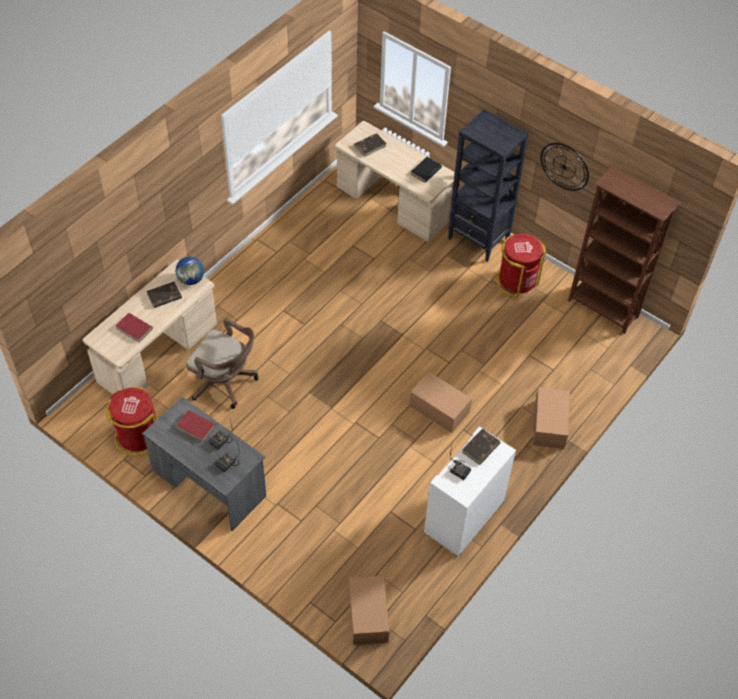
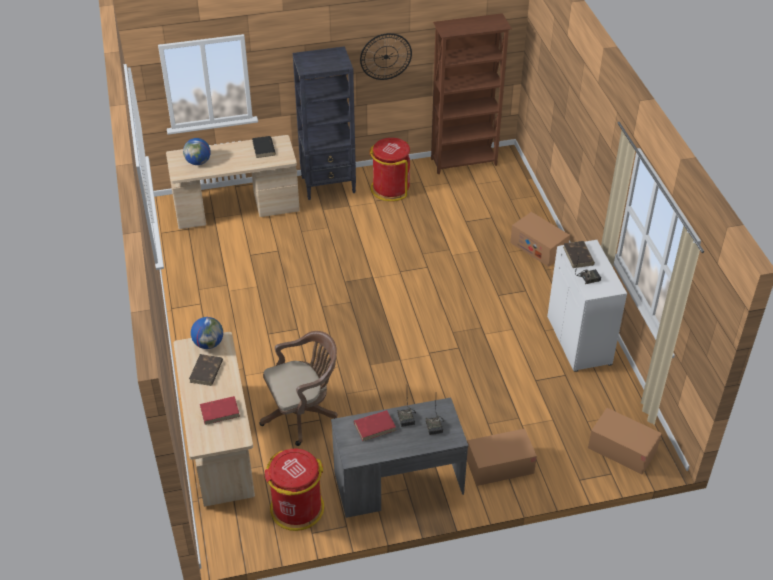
camera: 50 degrees left, 10 degrees down
(370, 146) = (198, 162): brown book -> globe
(439, 409) = (465, 297): cardboard box -> cardboard box (500, 465)

